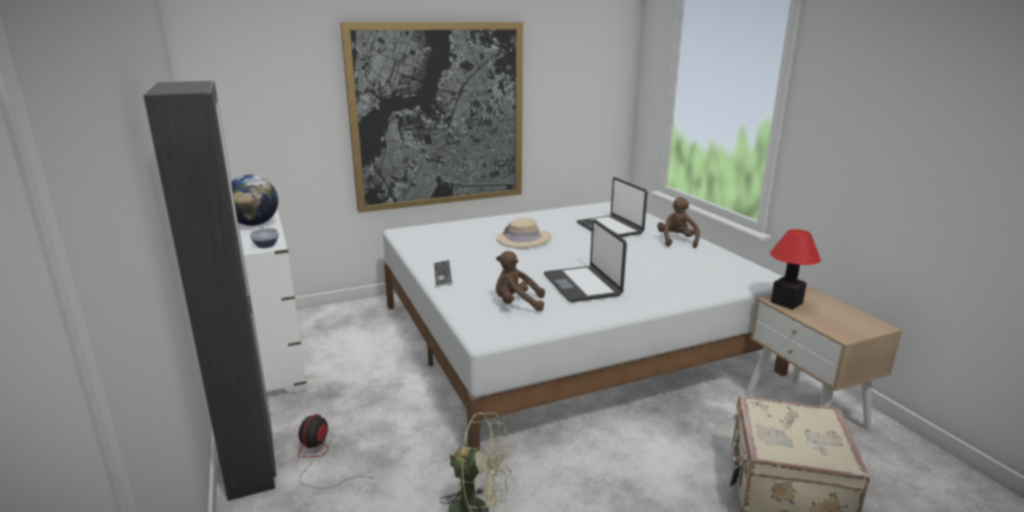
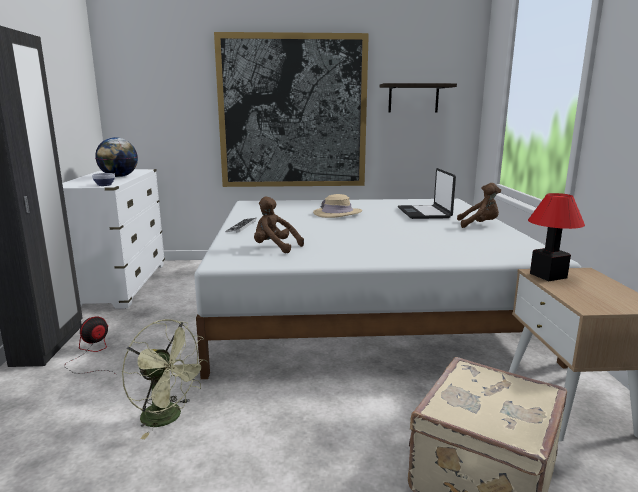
camera: 20 degrees right, 5 degrees down
(568, 93) = (413, 98): none -> shelf
(583, 285) = (349, 243): laptop -> none
(676, 241) = (479, 225): brown plush toy -> brown plush toy turned 75 degrees clockwise

